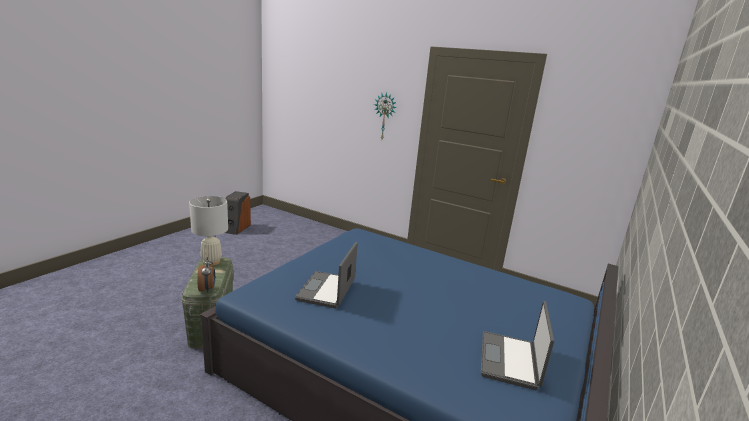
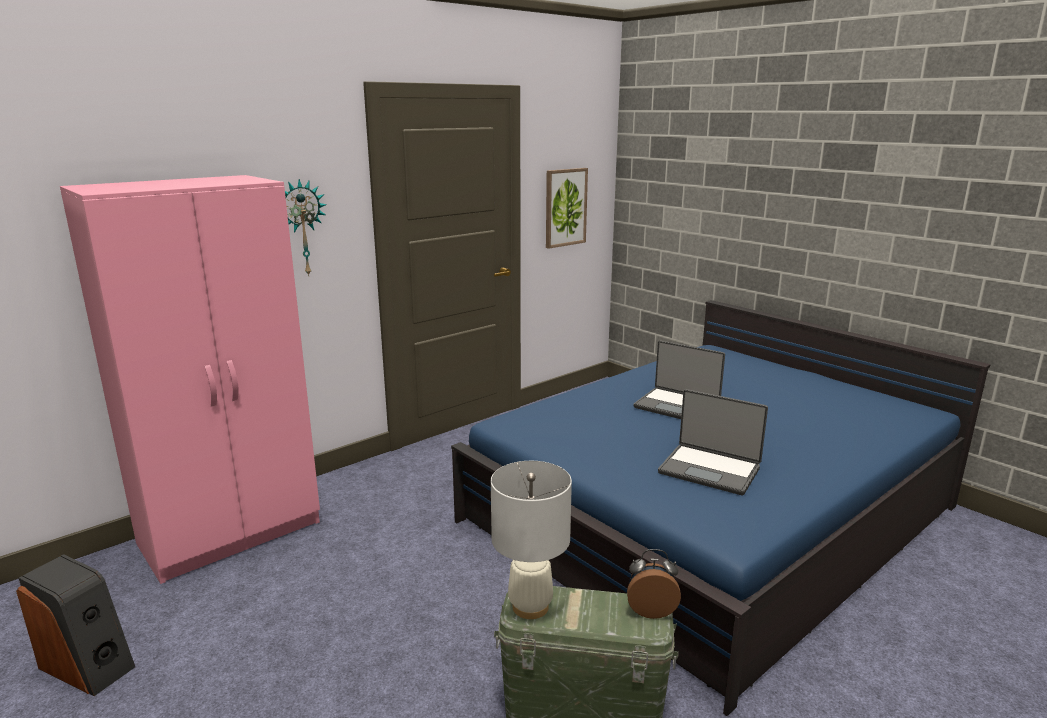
camera: 70 degrees left, 0 degrees up
(316, 231) = (233, 533): none -> pink wardrobe
(510, 361) = (833, 399): laptop -> laptop (677, 406)
(576, 153) = (565, 207): none -> picture

